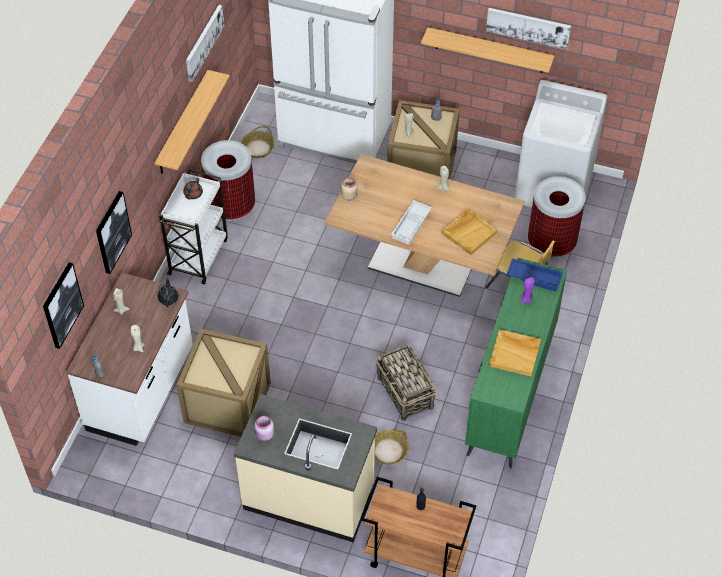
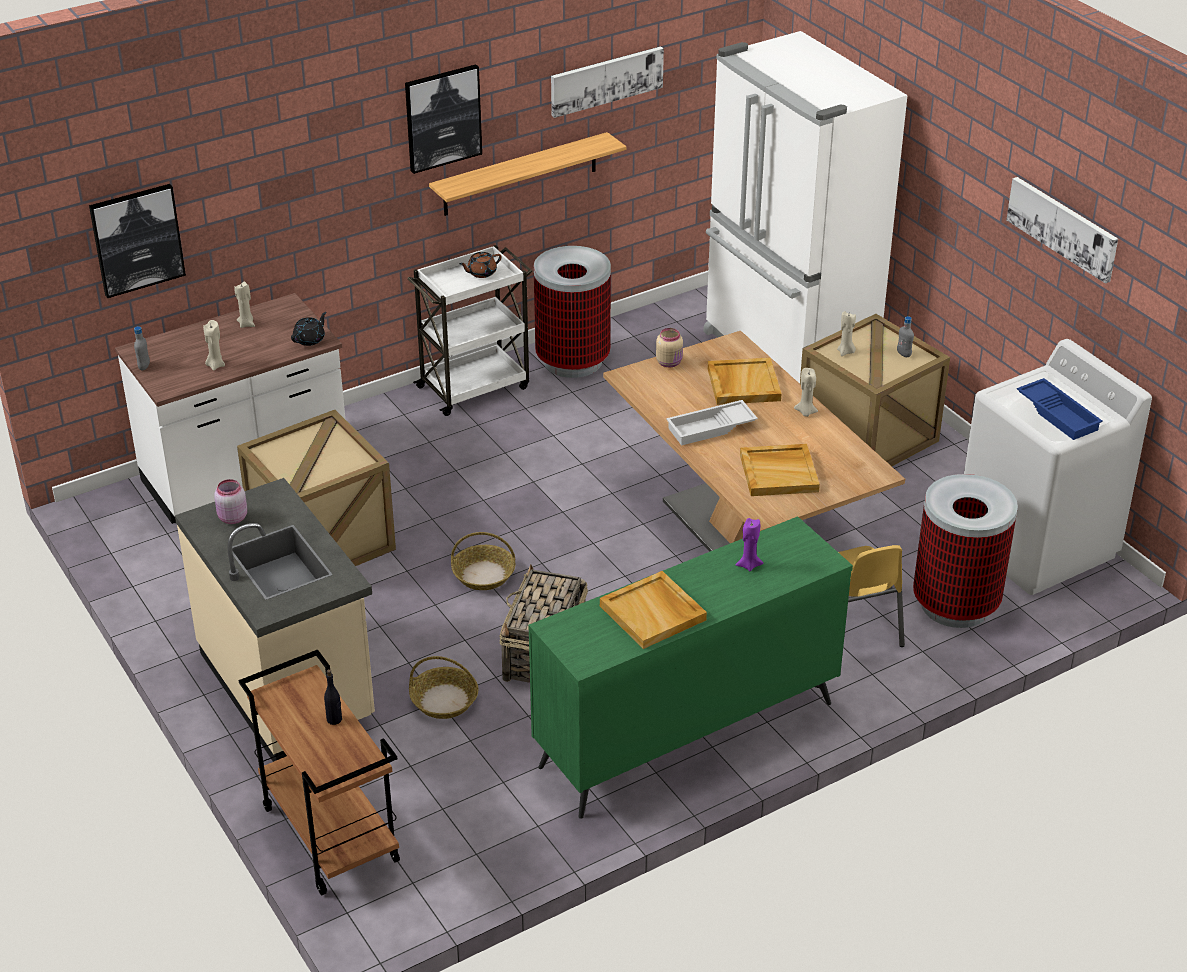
camera: 40 degrees right, 15 degrees down
(112, 232) = (293, 217): picture -> picture (442, 118)
(258, 148) = (677, 321): basket -> basket (484, 575)
(397, 188) = (743, 384): none -> beige tray
(489, 50) = (1010, 263): shelf -> none
(534, 277) = (793, 548): blue tray -> blue tray (1059, 414)

